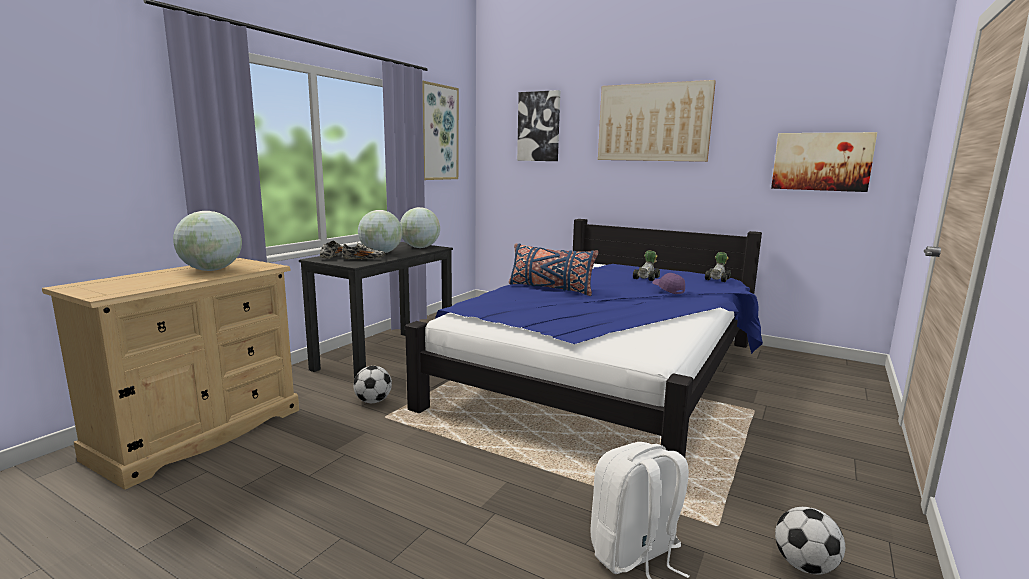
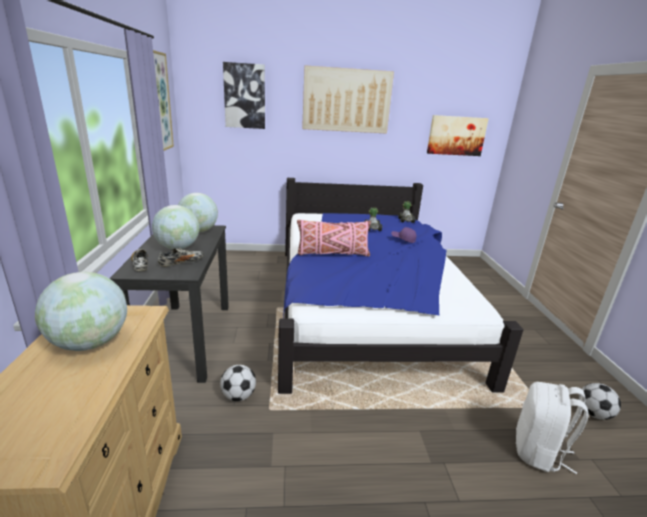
camera: 35 degrees left, 10 degrees up
(550, 288) = (332, 253): blue pillow -> pink pillow

